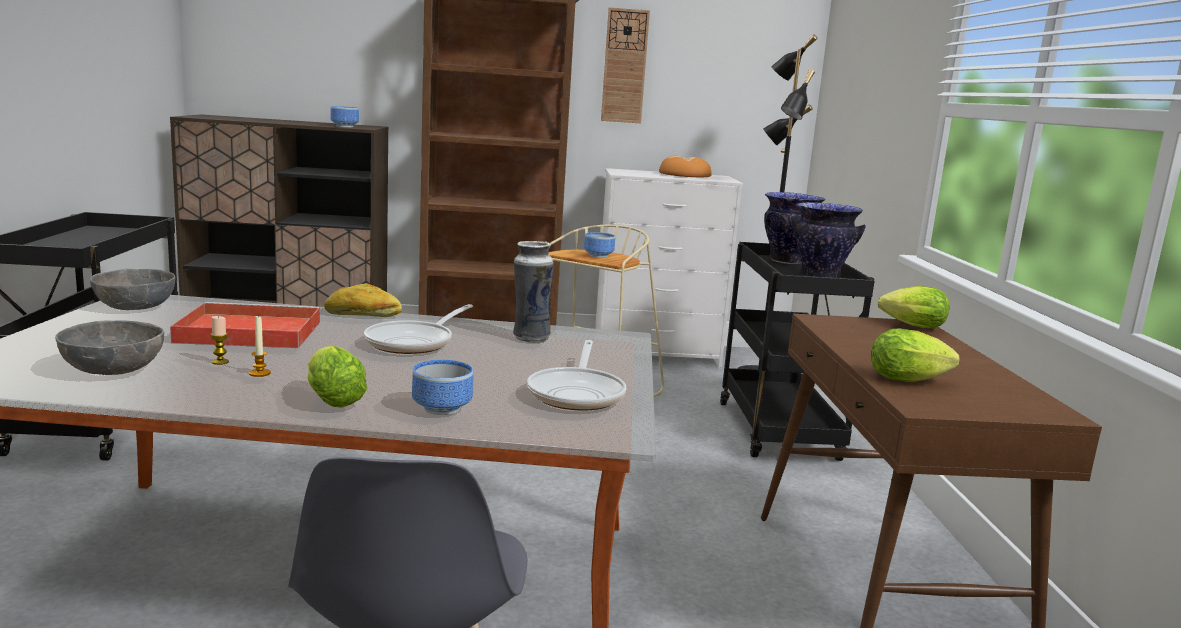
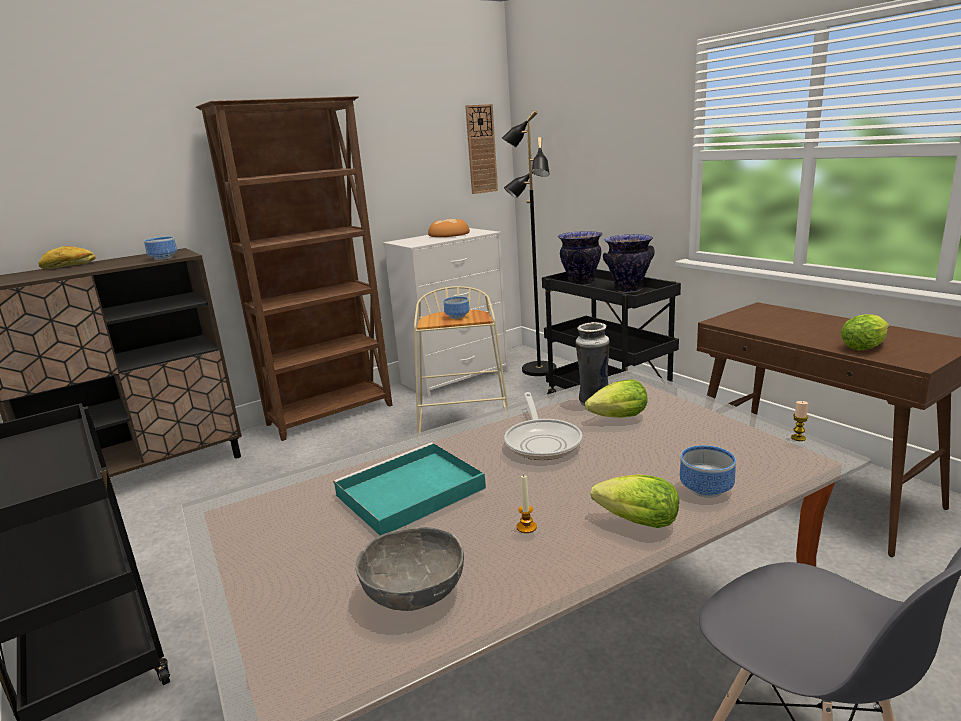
camera: 30 degrees left, 5 degrees up
(135, 307) = (243, 515): grey bowl -> none
(220, 362) = (470, 533): candle -> candle (798, 438)
(246, 332) = (408, 493): red tray -> turquoise tray
(363, 315) = (445, 434): bread -> bread (69, 266)
(577, 393) = (730, 434): frying pan -> none
(624, 66) = (379, 154): wall clock -> wall clock (481, 149)
(909, 326) = (762, 309): lettuce -> lettuce (615, 418)

